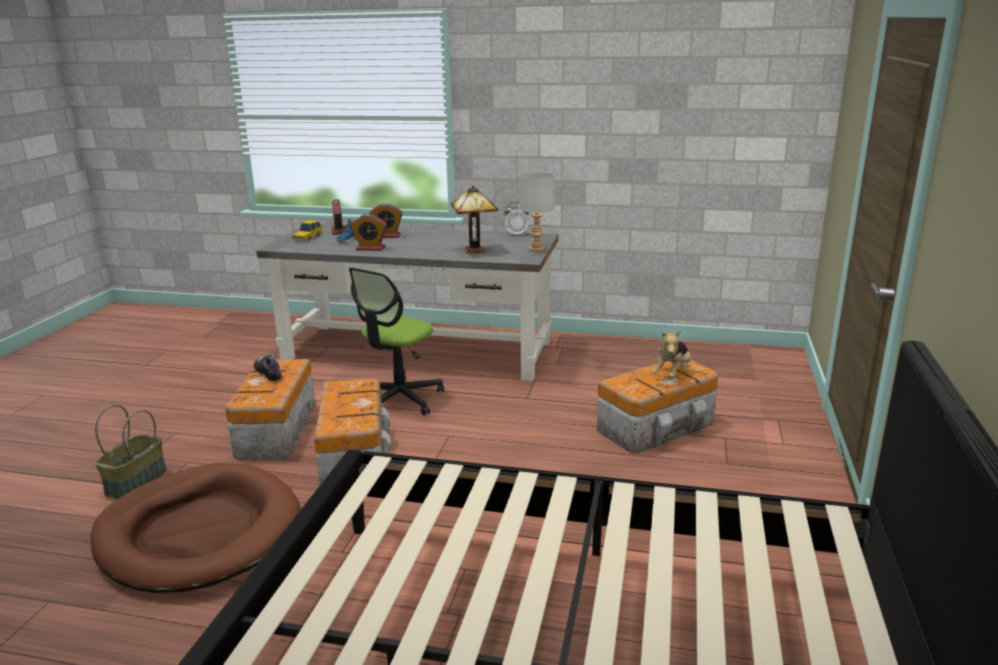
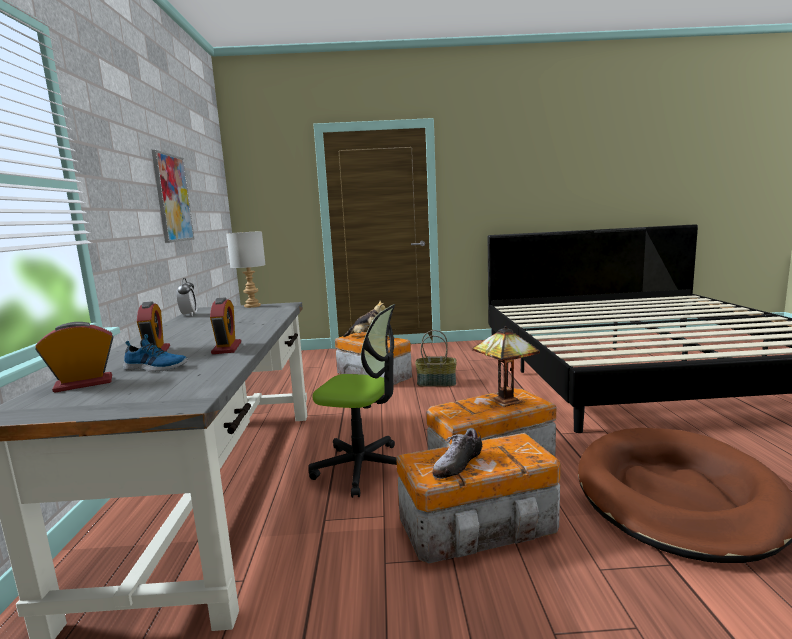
camera: 105 degrees left, 10 degrees down
(136, 482) = (685, 594): basket -> basket (437, 382)
(307, 237) = (120, 395): toy car -> none
(476, 250) = (249, 317): table lamp -> table lamp (503, 400)
(615, 121) = (172, 198): none -> picture

